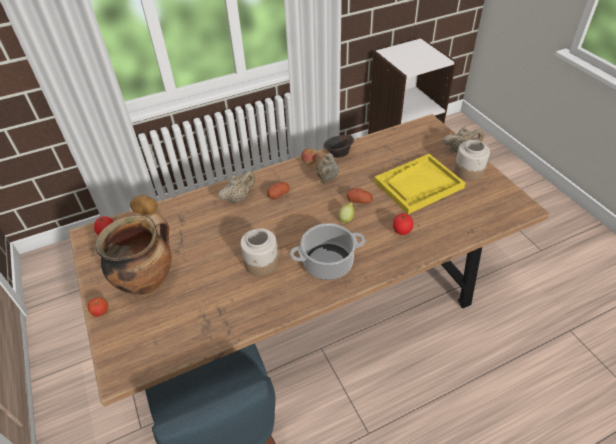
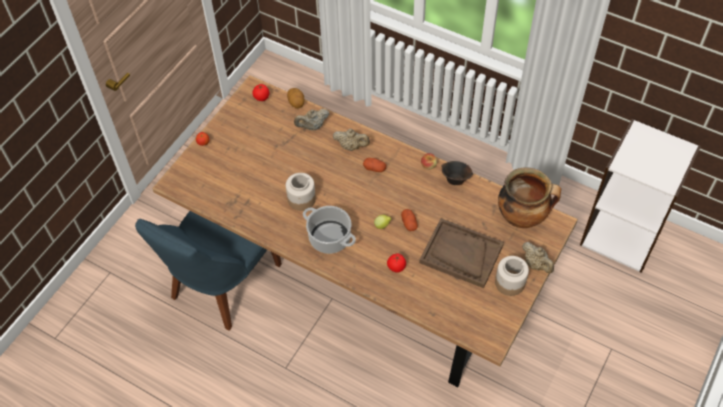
camera: 55 degrees right, 10 degrees up
(147, 280) = (242, 148): cooking pot -> cooking pot (522, 217)
(327, 178) = (418, 188): beige teapot -> beige teapot (312, 126)
(418, 185) = (461, 254): yellow tray -> brown tray

